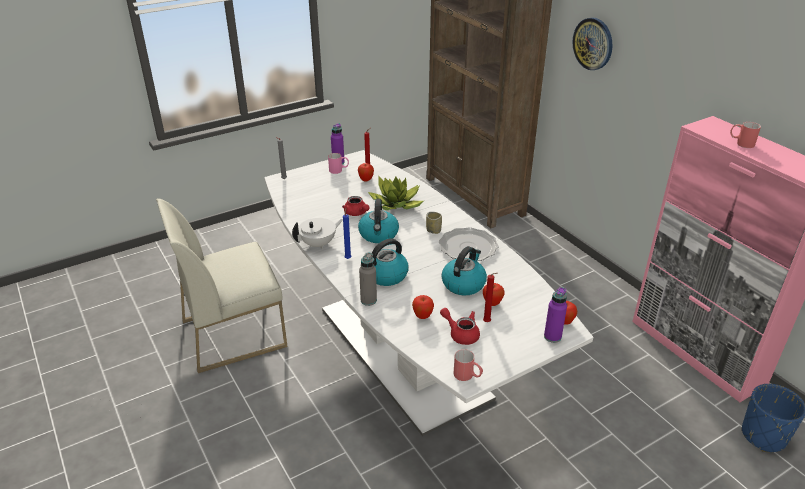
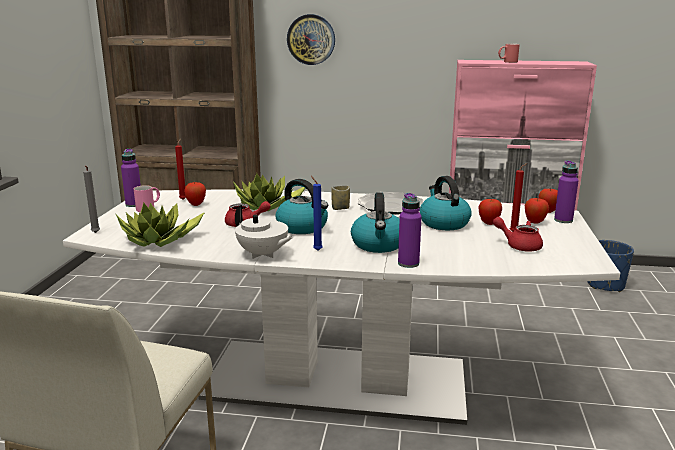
camera: 50 degrees left, 15 degrees down
(297, 203) = (159, 241): none -> potted plant
(319, 244) = (263, 254): white teapot -> white teapot turned 120 degrees clockwise
(368, 300) = (408, 263): grey bottle -> purple bottle
(422, 316) = (471, 251): apple -> apple (534, 222)
(461, 334) = (519, 245): red teapot -> red teapot turned 45 degrees clockwise
(467, 376) = (587, 262): red mug -> none

